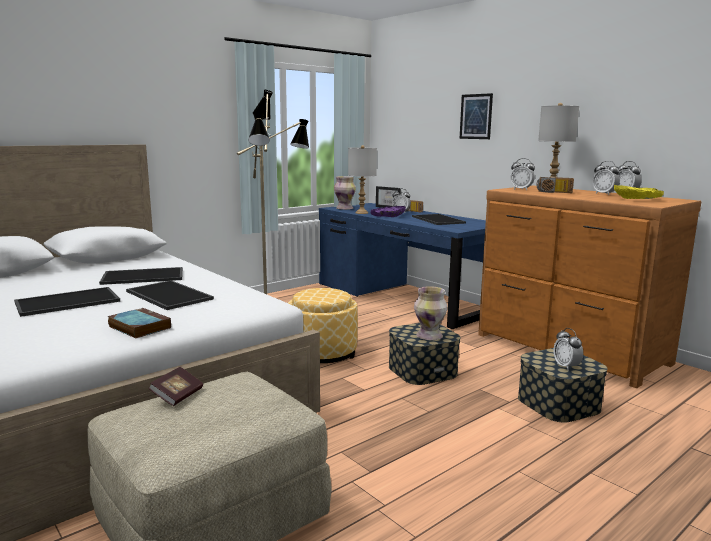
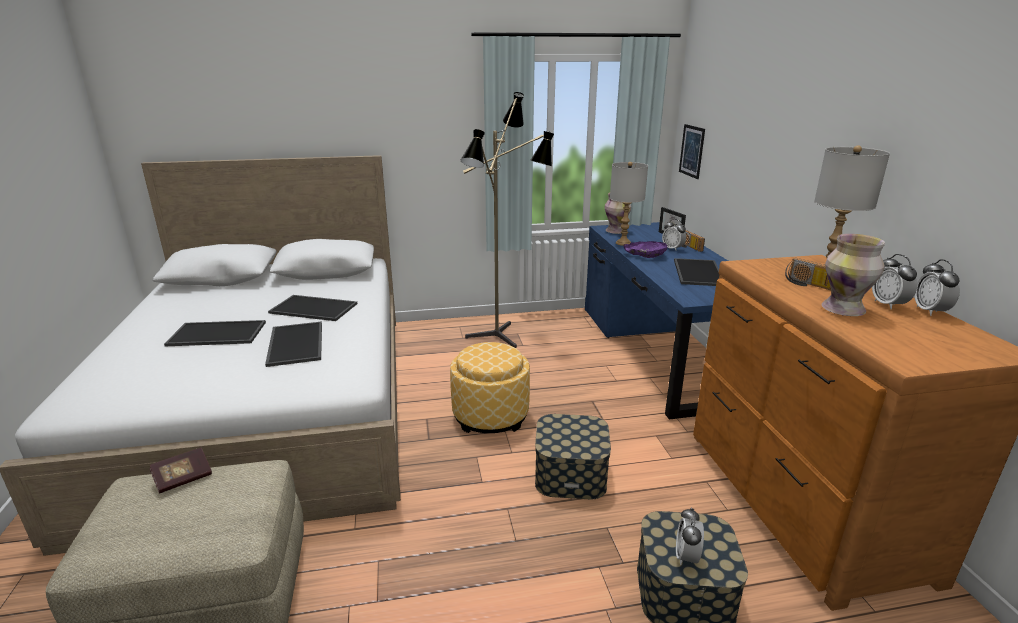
camera: 30 degrees right, 10 degrees up
(138, 327) = (215, 387): book -> none
(429, 336) = (572, 443): vase -> vase (843, 310)
(476, 116) = (777, 137): picture -> picture (692, 151)
(521, 189) = (772, 268): alarm clock -> none
(637, 199) = (916, 334): yellow bowl -> none

